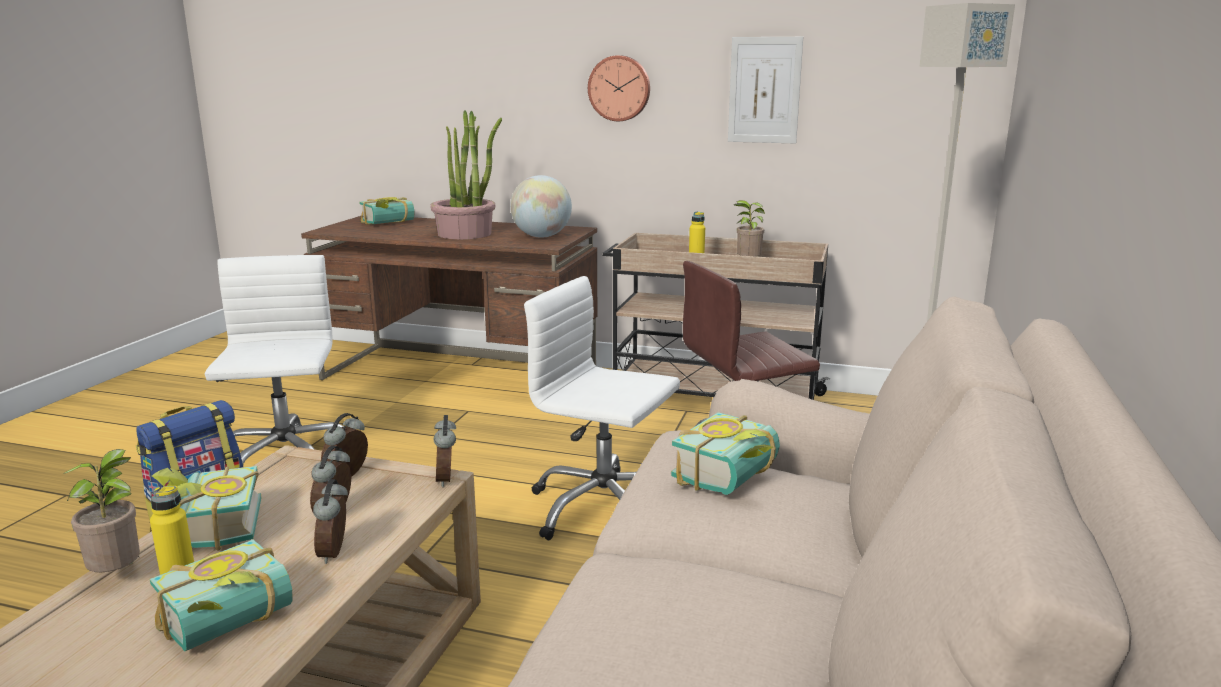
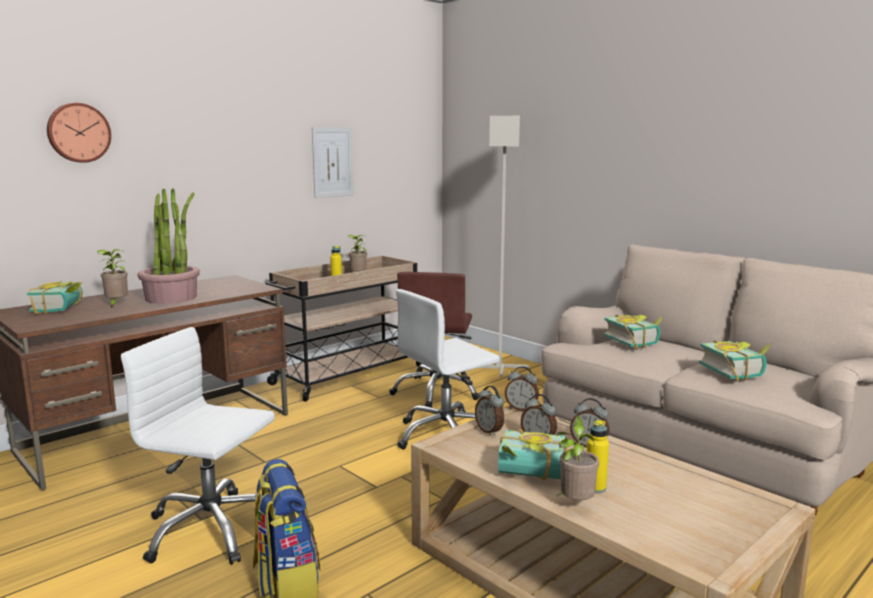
camera: 60 degrees left, 5 degrees down
(232, 625) = (652, 476): book -> book (736, 372)
(419, 229) = (116, 304): none -> potted plant
(541, 236) = (233, 286): globe -> none
(619, 88) = (239, 164): wall clock -> wall clock (78, 132)

